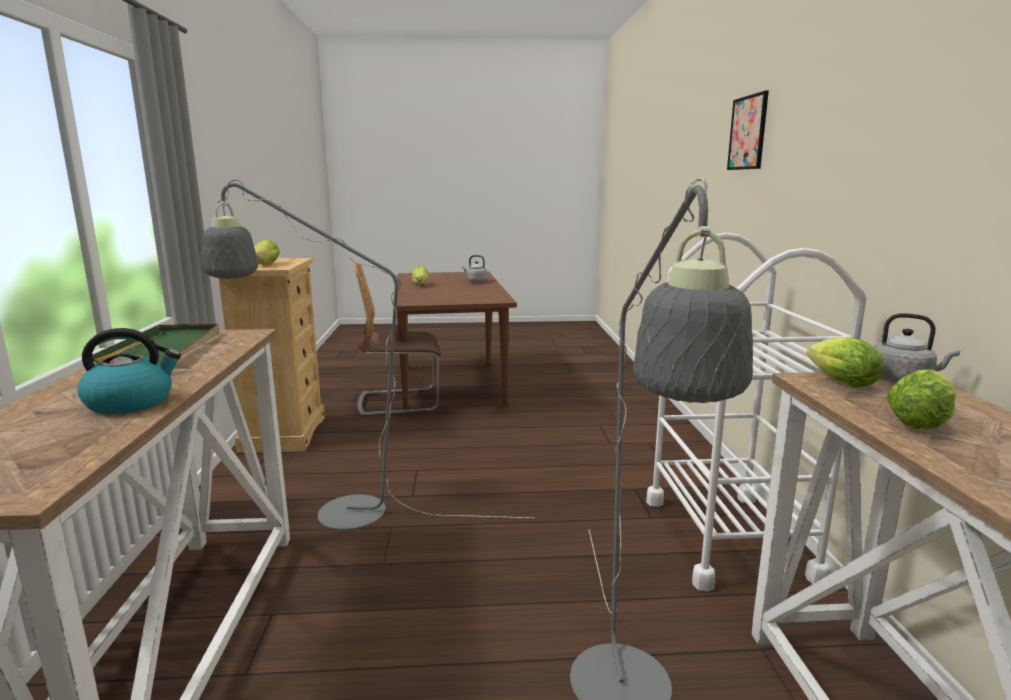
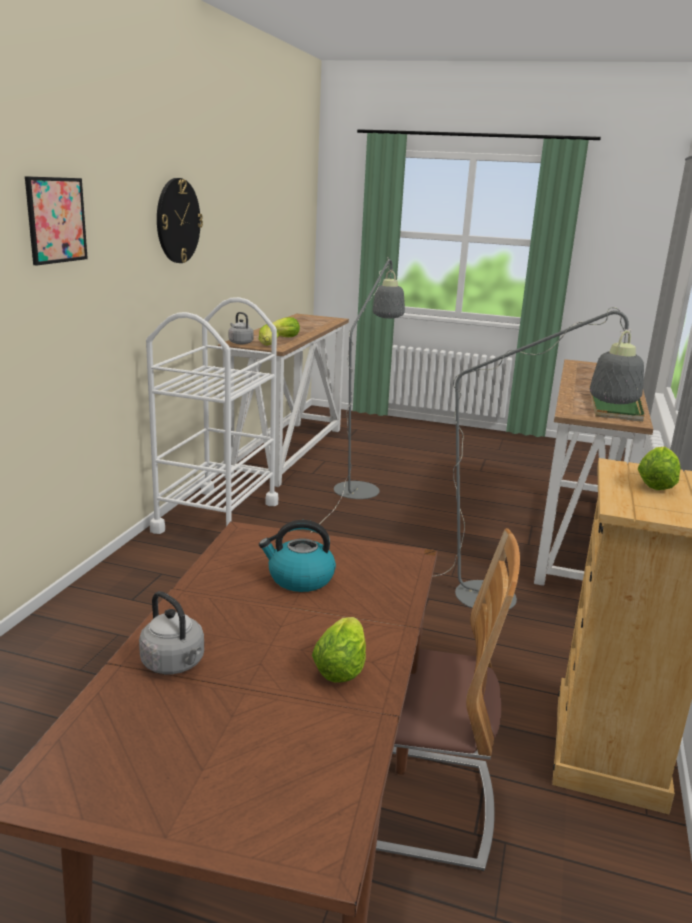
camera: 160 degrees left, 5 degrees up
(131, 402) = (584, 380): kettle -> kettle (300, 579)
(885, 120) = (177, 221): none -> wall clock

